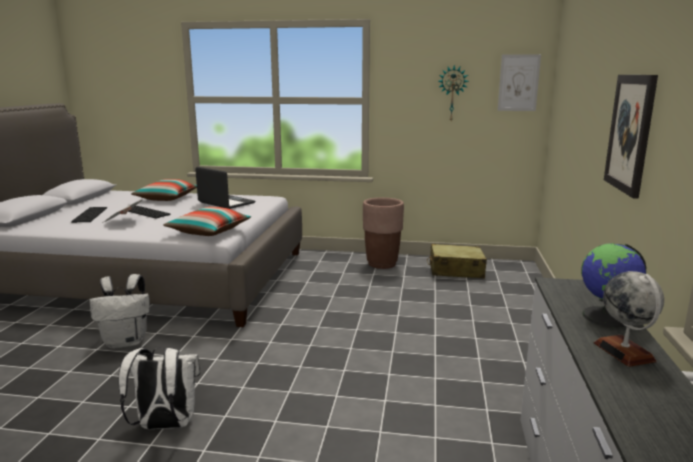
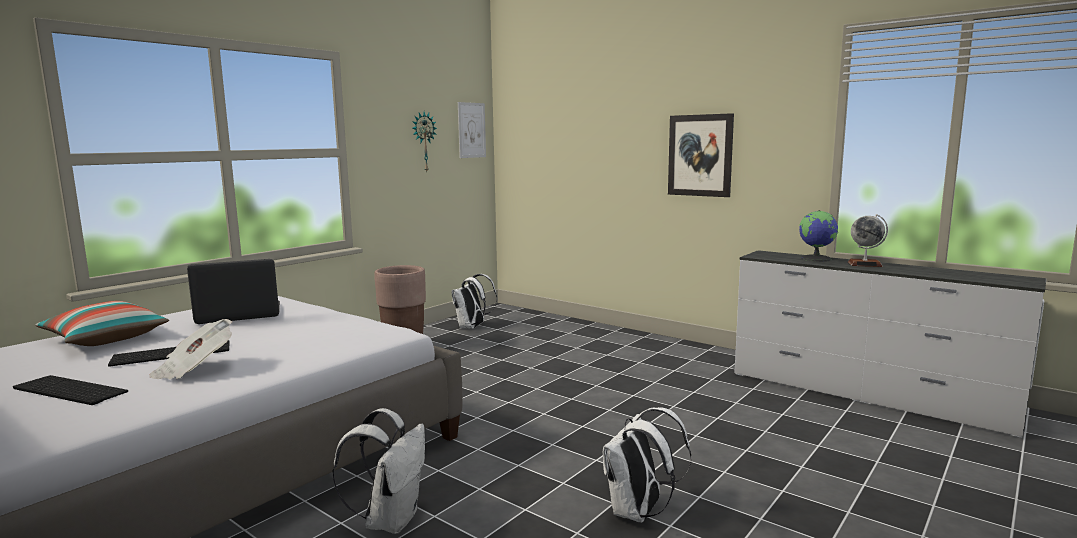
camera: 60 degrees left, 5 degrees down
(209, 231) = (366, 333): pillow -> none
(455, 270) = (472, 327): beige suitcase -> white backpack

